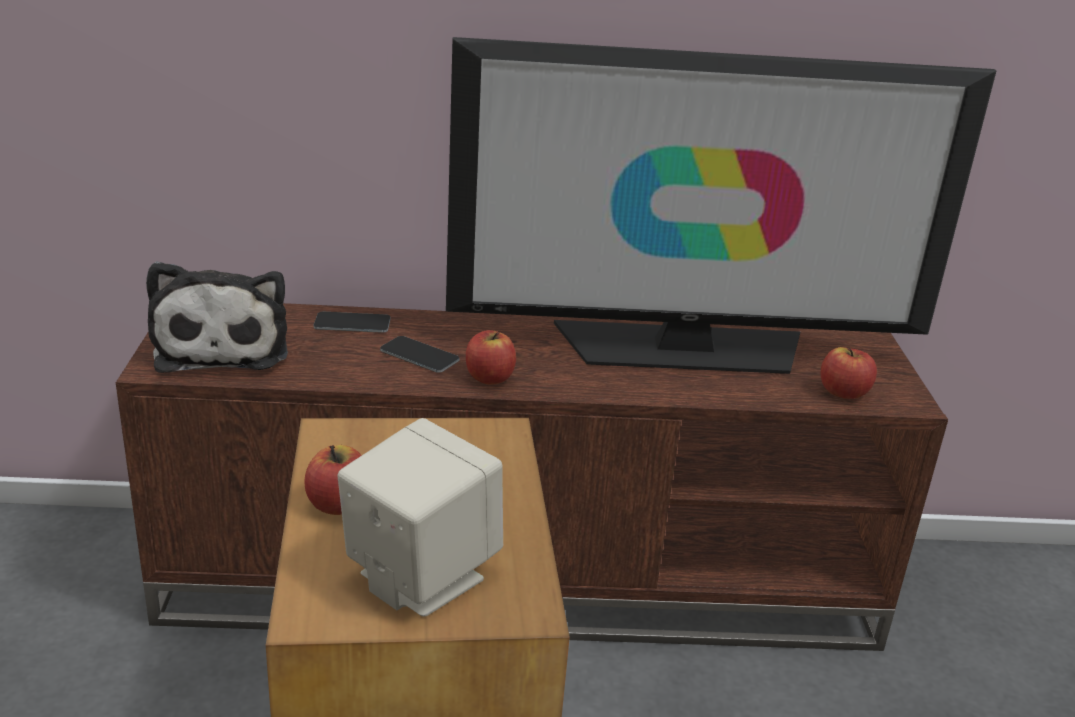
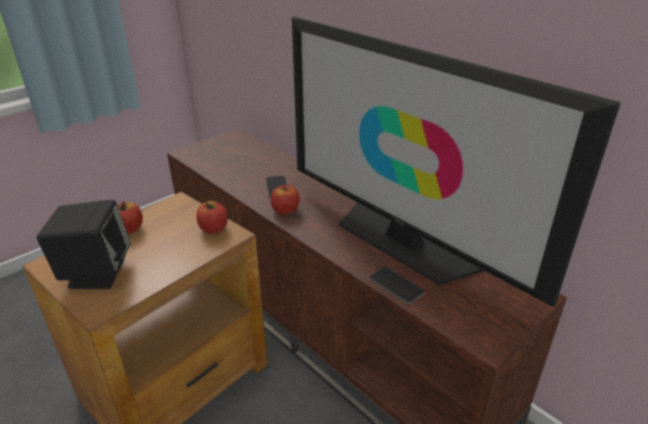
camera: 50 degrees right, 5 degrees up
(223, 346) = (219, 153): plush toy -> none
(352, 323) = (278, 163): phone -> phone (396, 285)
(419, 577) = (96, 273): beige speaker -> black speaker
(843, 392) = (452, 313): apple -> apple (214, 229)

